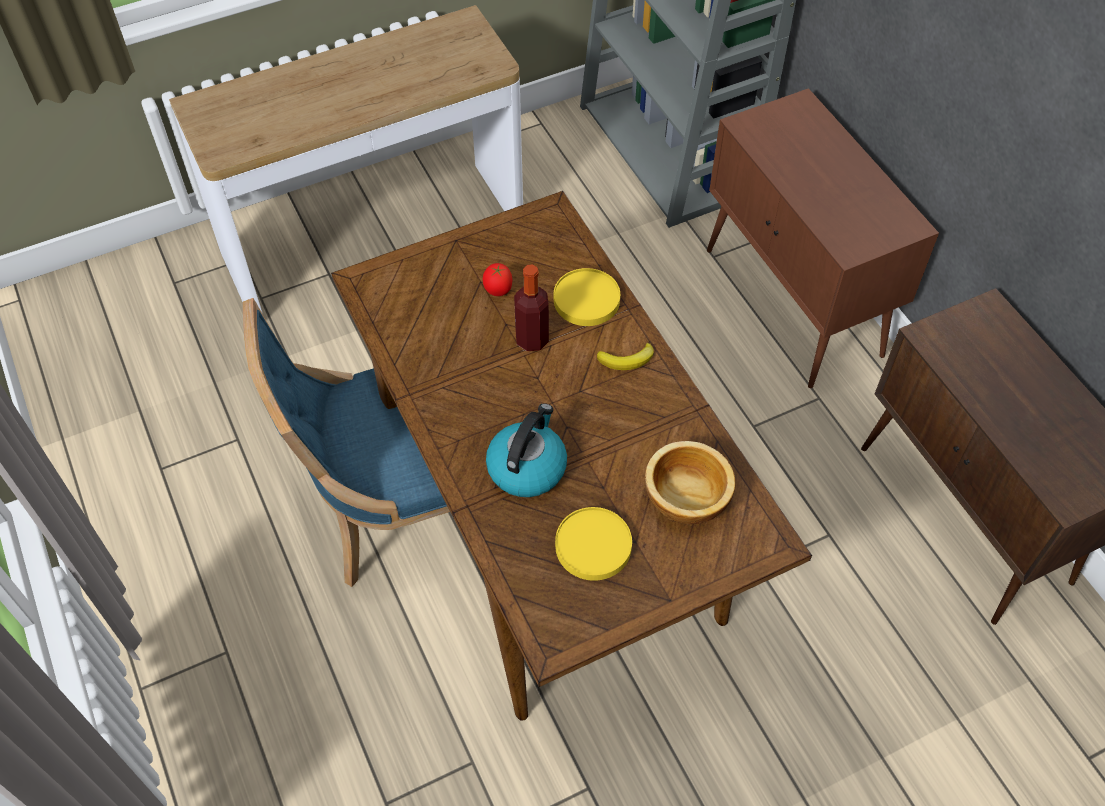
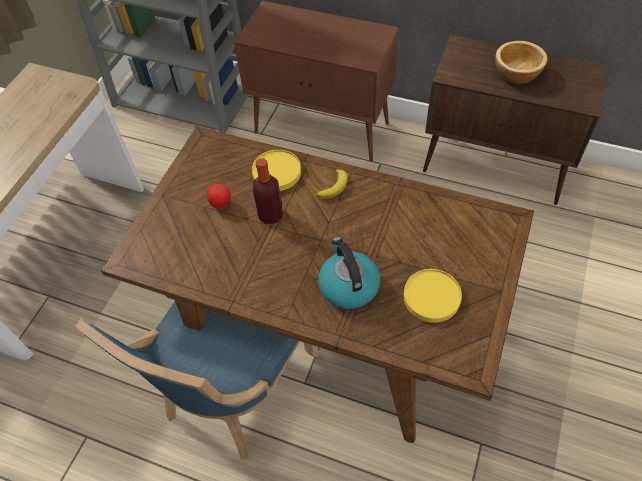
camera: 40 degrees left, 0 degrees up
(684, 497) = (445, 233): bowl -> bowl (516, 74)

